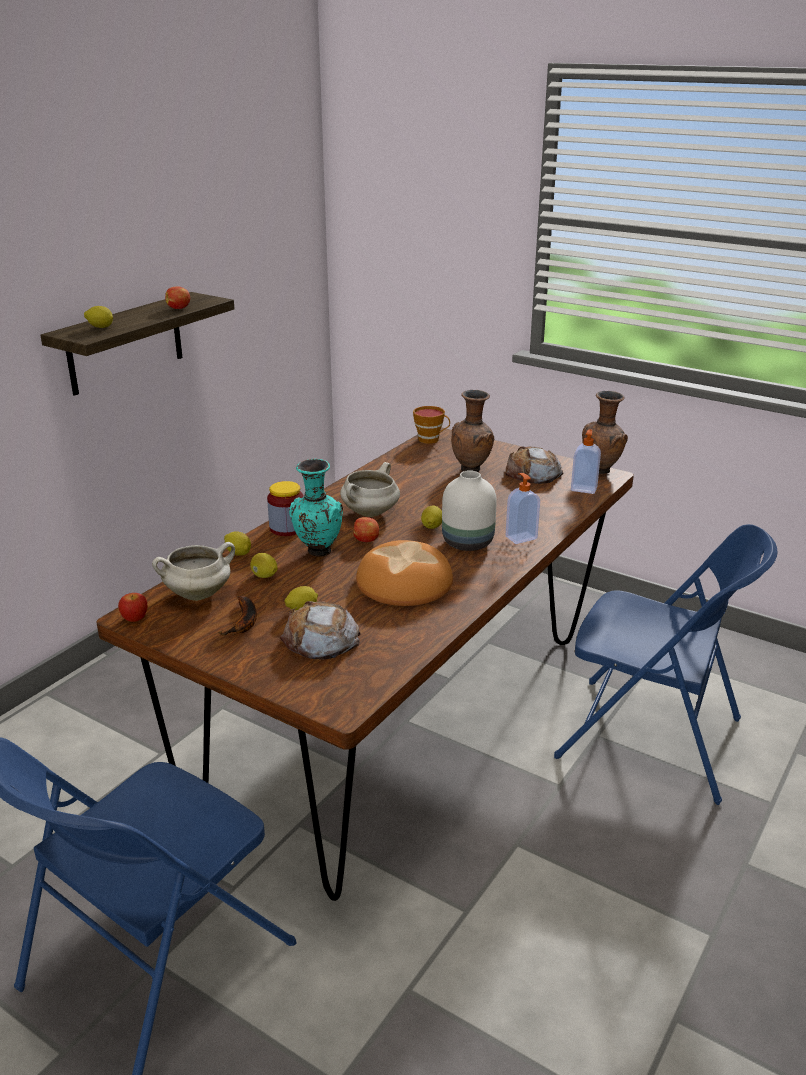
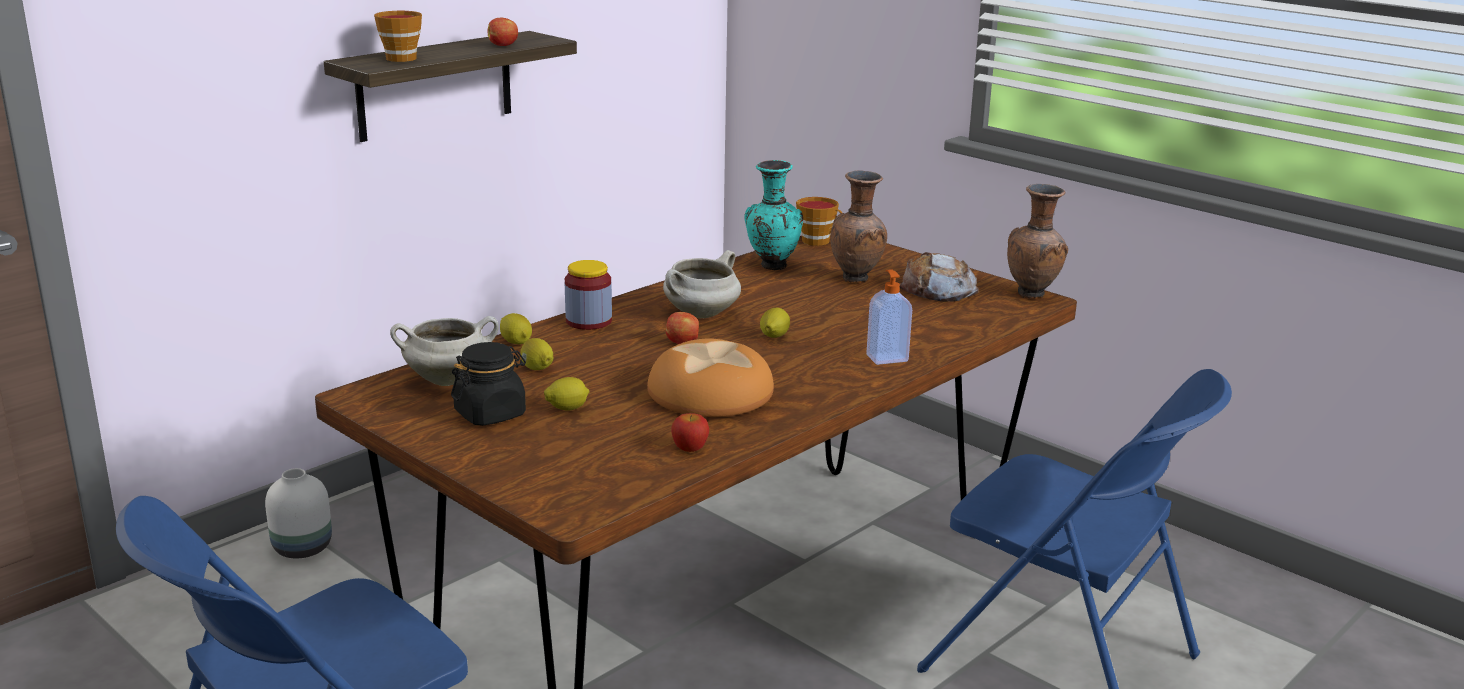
camera: 10 degrees right, 5 degrees down
(101, 327) = (398, 58): lemon -> cup
(135, 618) = (361, 397): apple -> apple (690, 448)
(244, 622) = (490, 414): banana -> black jar
(317, 552) = (614, 350): turquoise vase -> turquoise vase (771, 267)
(320, 639) = (576, 441): bread -> none
(466, 543) = (811, 358): white vase -> white vase (301, 548)
(584, 488) = (999, 312): soap dispenser -> none

